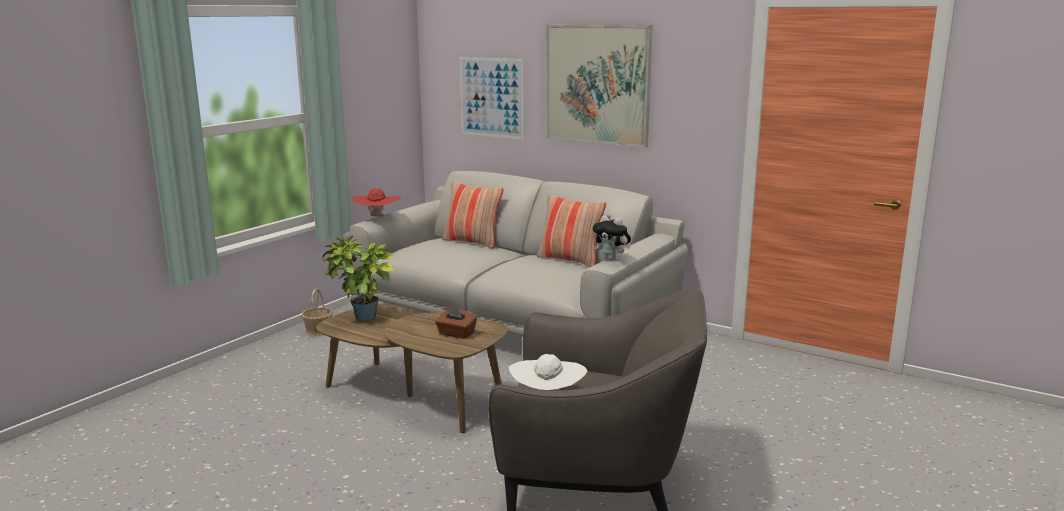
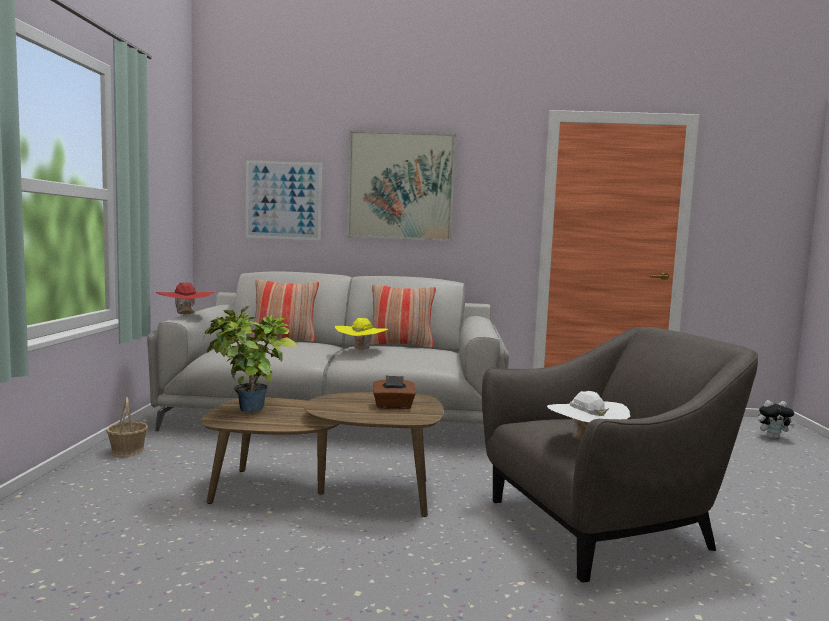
camera: 30 degrees left, 10 degrees down
(513, 265) = (361, 350): none -> yellow hat
(612, 259) = (480, 329): plush toy -> plush toy (772, 437)

